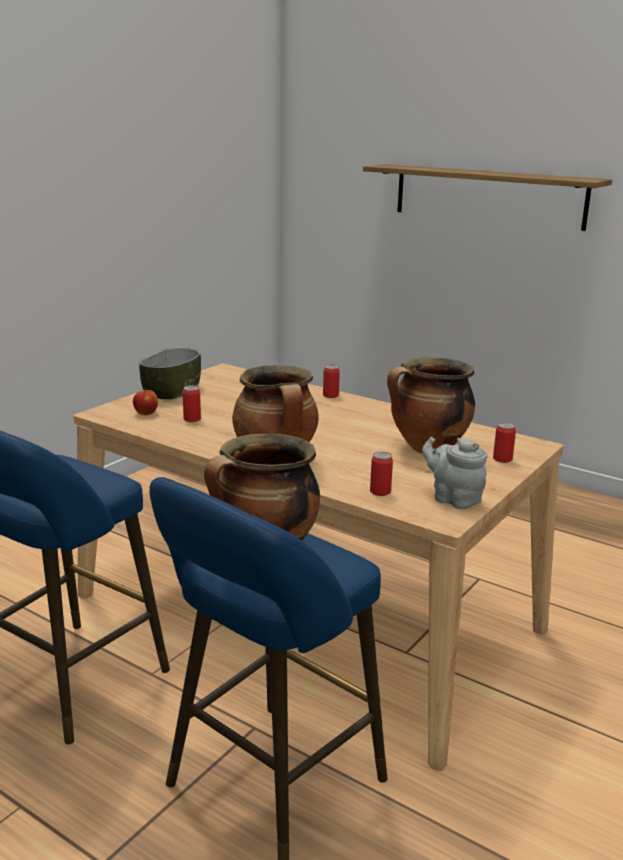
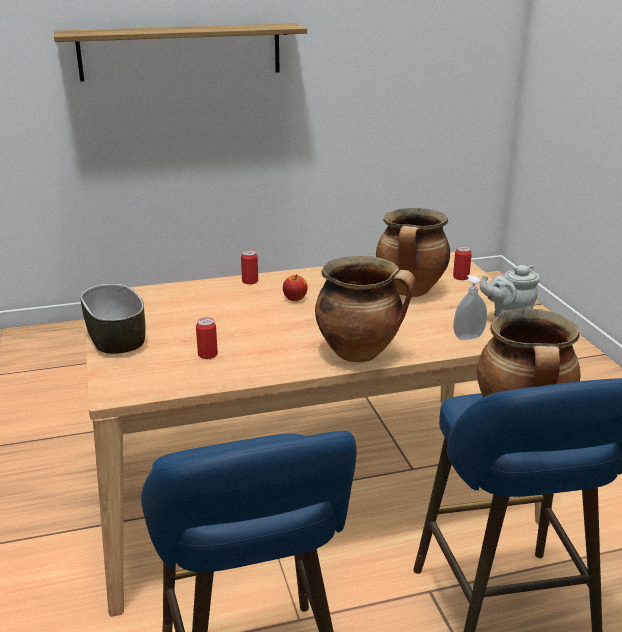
camera: 50 degrees left, 5 degrees up
(146, 413) = (154, 371): apple -> apple (295, 299)
(380, 491) = (467, 336): can -> soap dispenser

